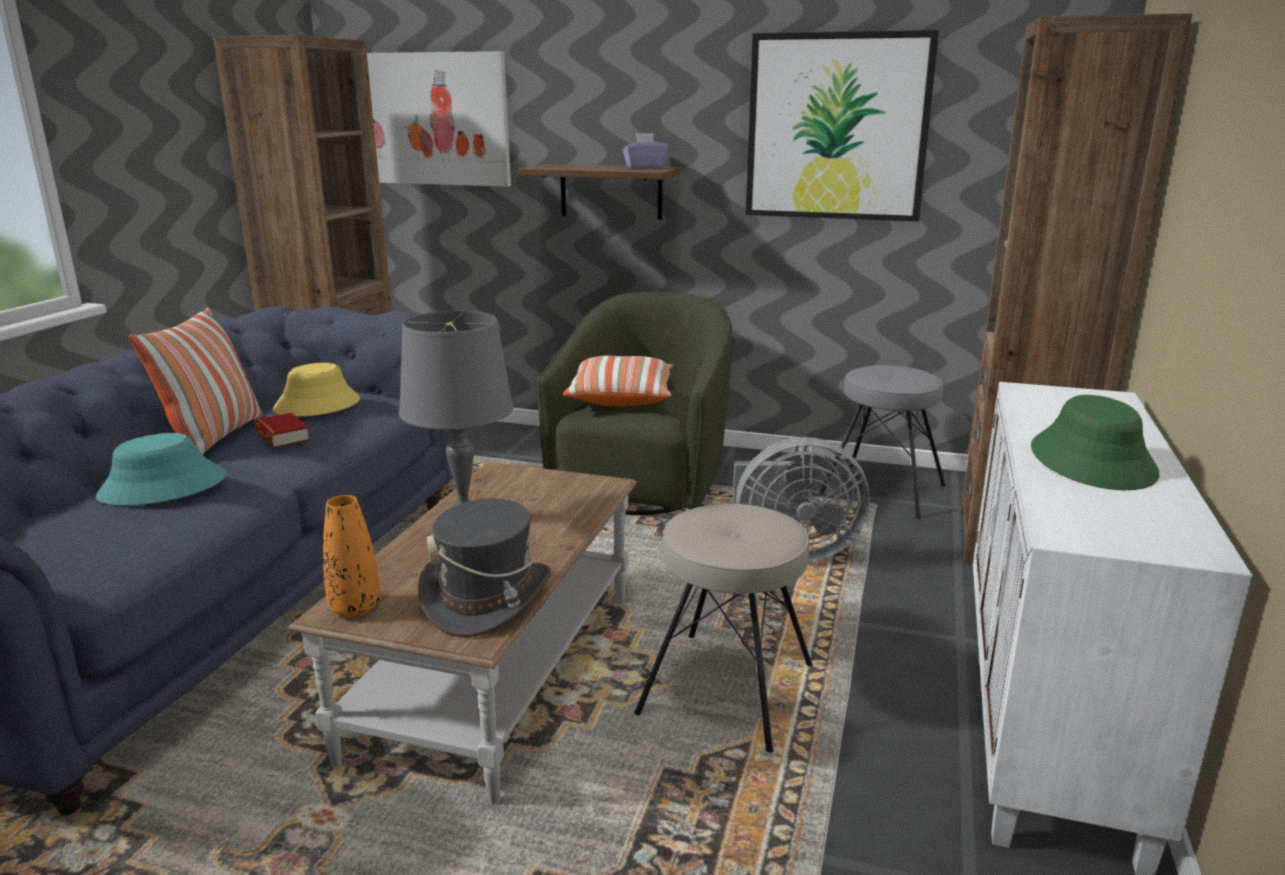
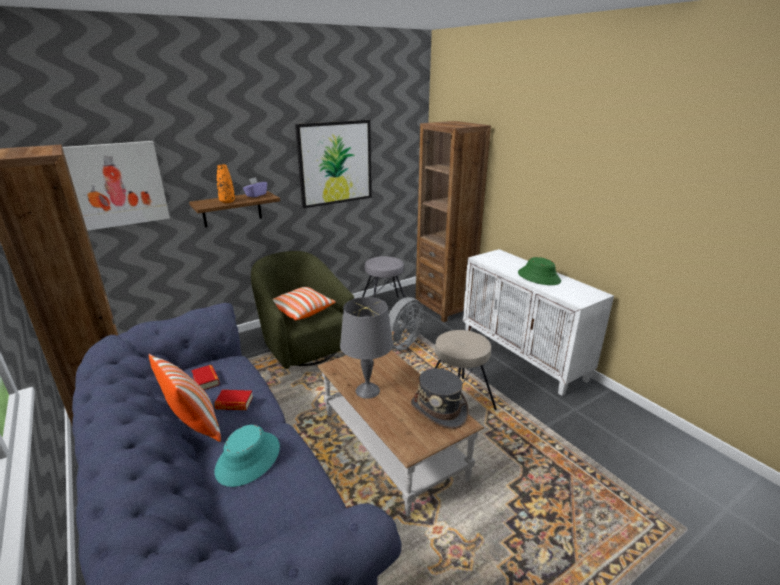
camera: 50 degrees left, 5 degrees up
(317, 405) = (206, 380): yellow hat -> book
(355, 608) = (413, 443): orange vase -> orange vase (227, 201)

